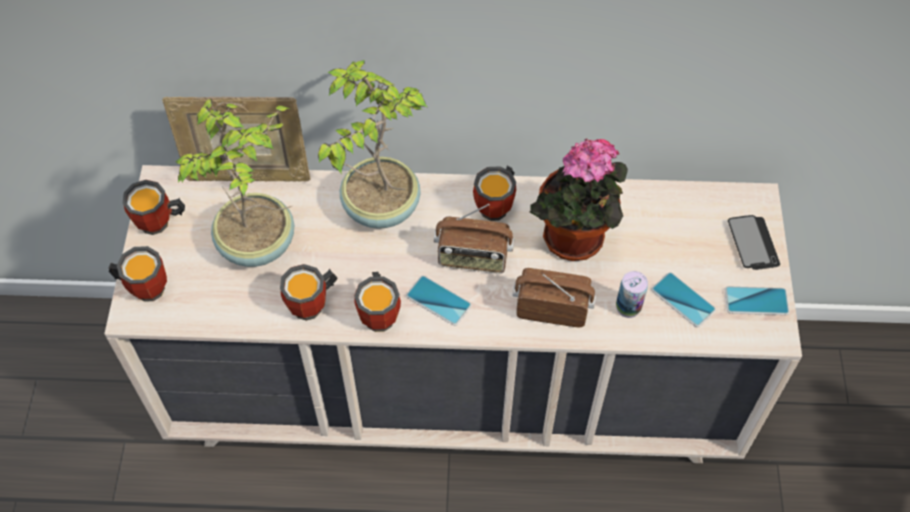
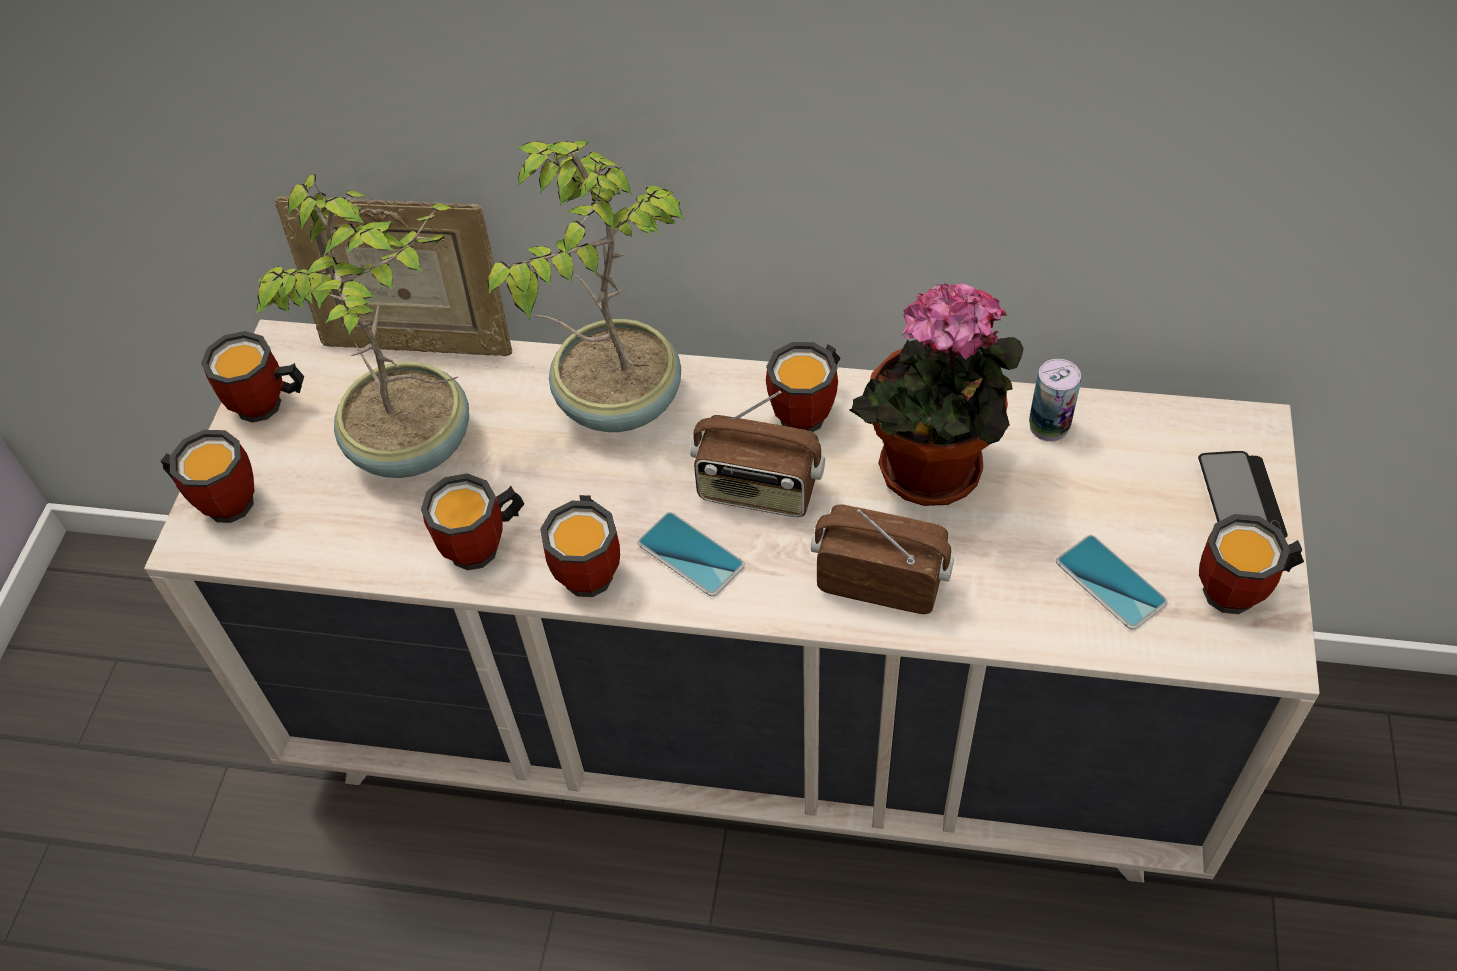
camera: 10 degrees right, 5 degrees down
(628, 307) = (1013, 587): can -> can (1049, 426)
(756, 301) = (1241, 593): phone -> mug

